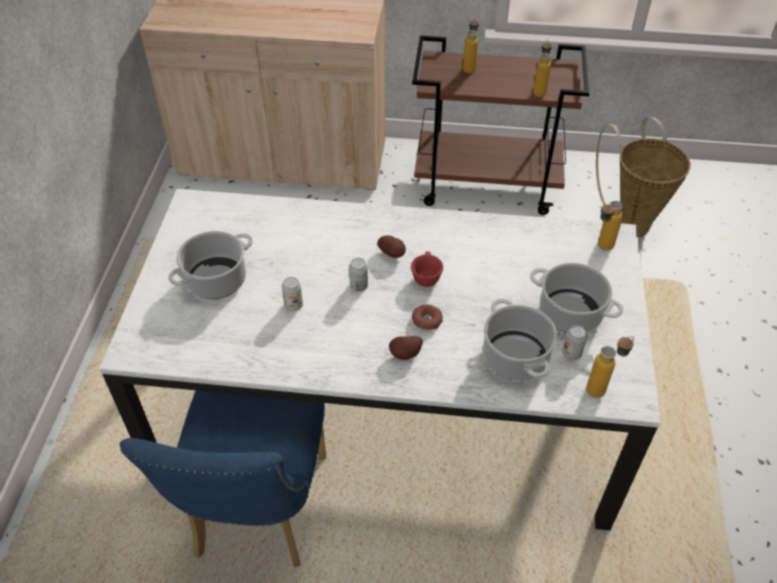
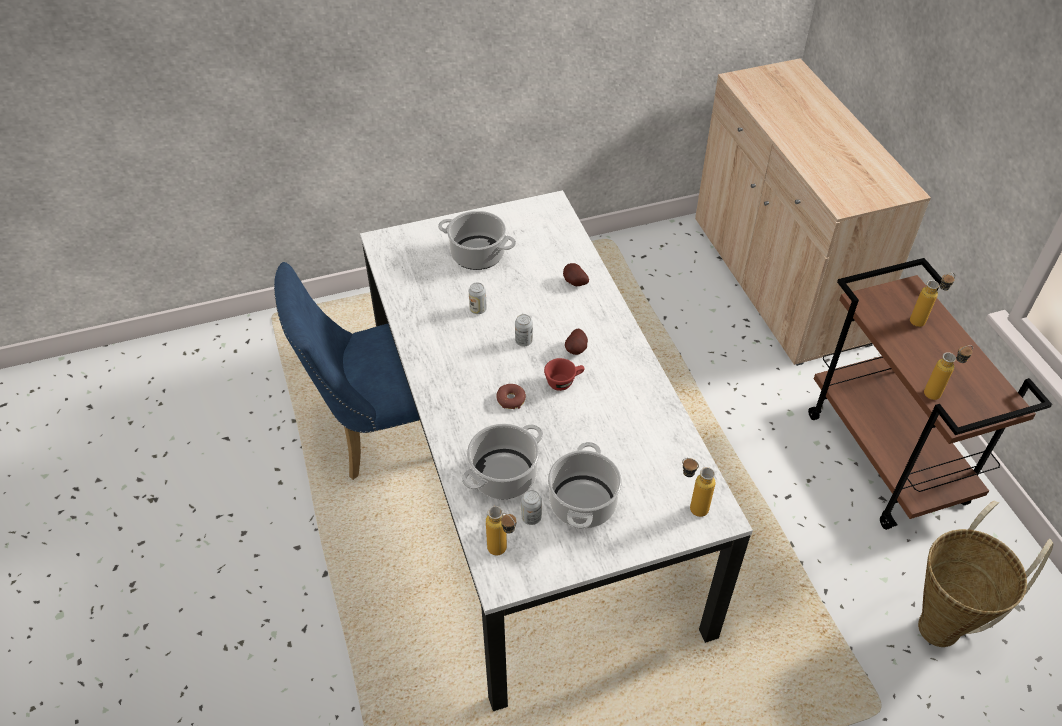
camera: 65 degrees right, 0 degrees up
(406, 355) = (464, 399): potato -> potato (574, 283)

